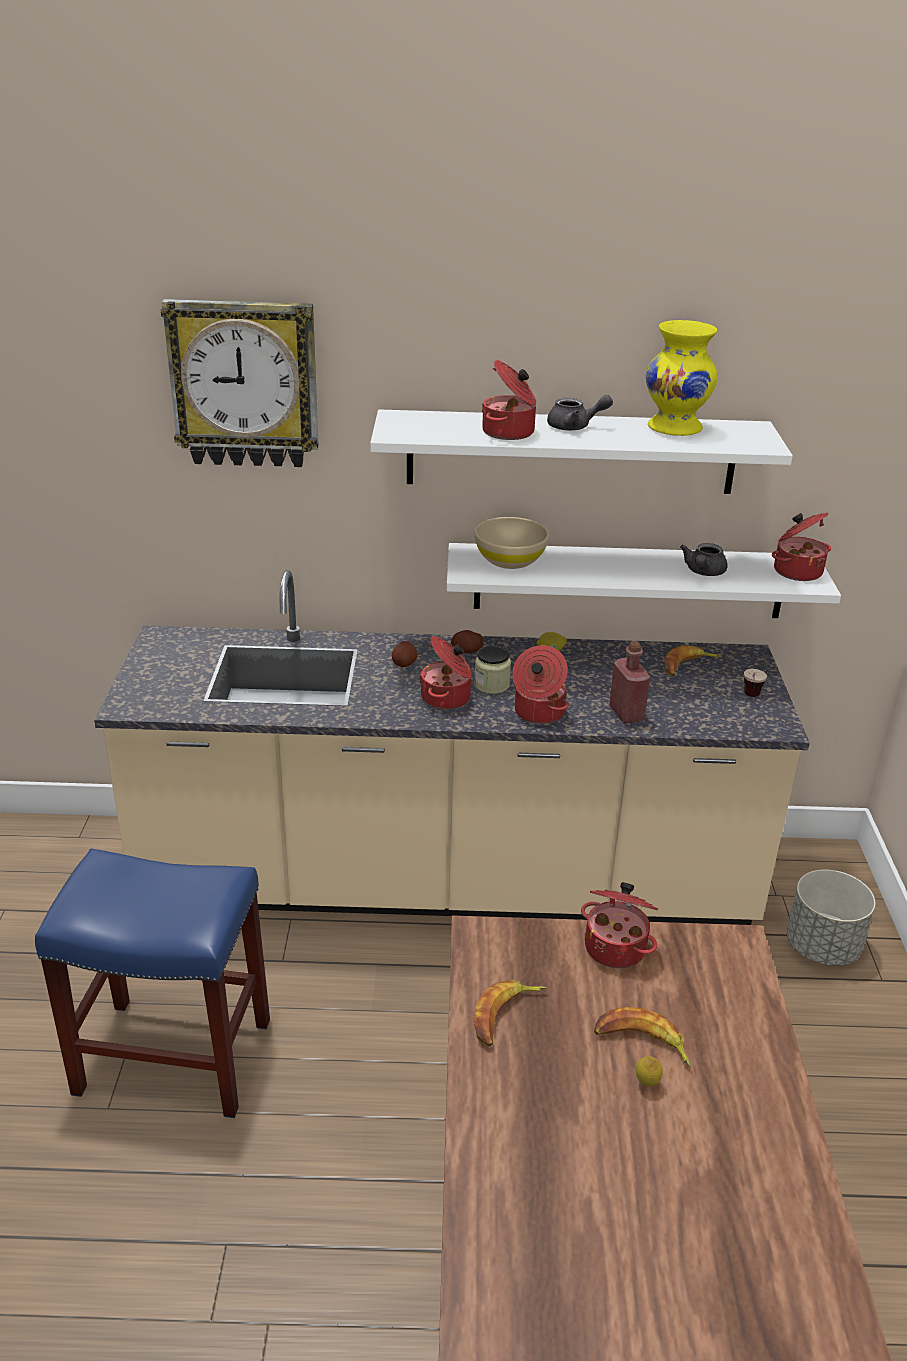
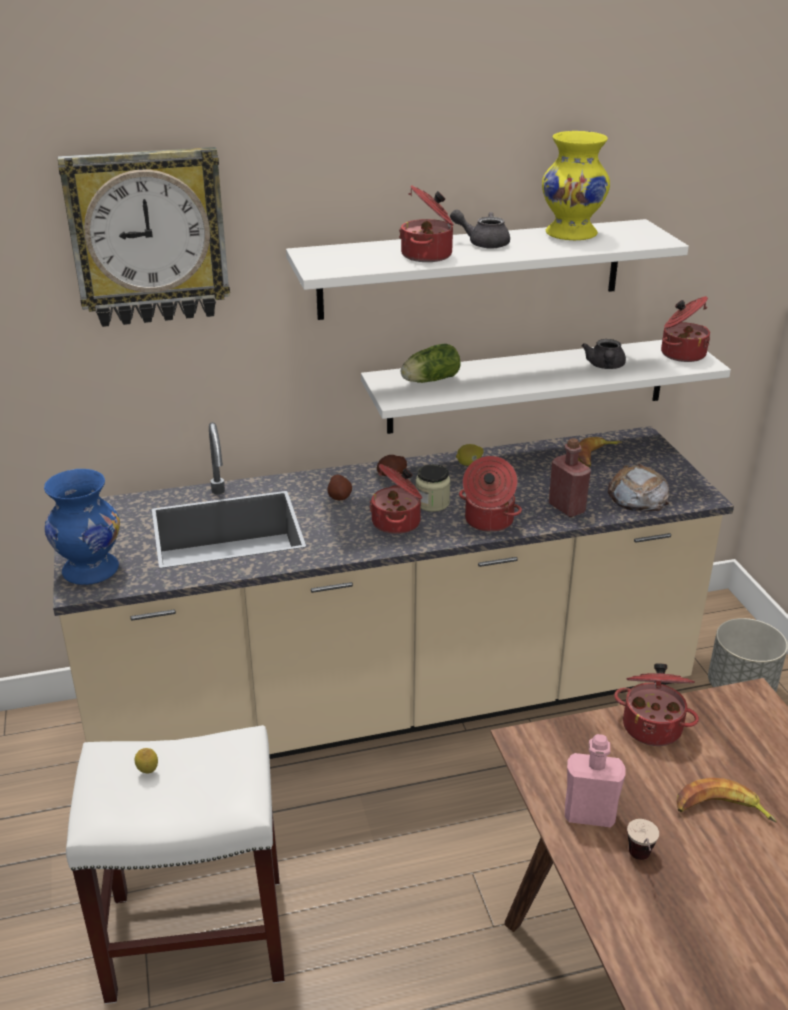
camera: 15 degrees left, 0 degrees up
(143, 692) = (91, 571): none -> blue vase
(176, 1056) = (199, 934): blue stool -> white stool
(505, 1016) = (589, 815): banana -> pink bottle
(510, 560) = (428, 380): beige bowl -> lettuce
(574, 427) = (483, 243): grey teapot -> grey teapot turned 150 degrees counterclockwise
(647, 1084) = (745, 847): lemon -> lemon (148, 772)
(708, 714) = (637, 496): none -> bread
(750, 698) = (663, 475): cup -> cup (640, 862)

